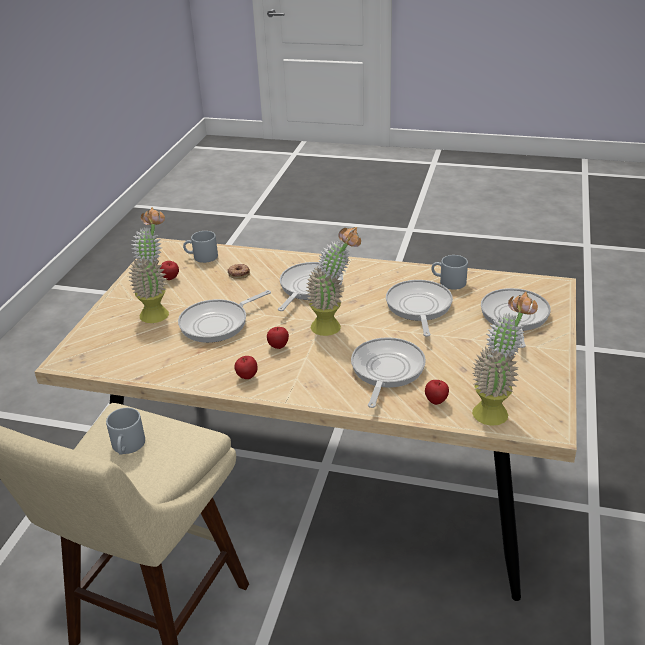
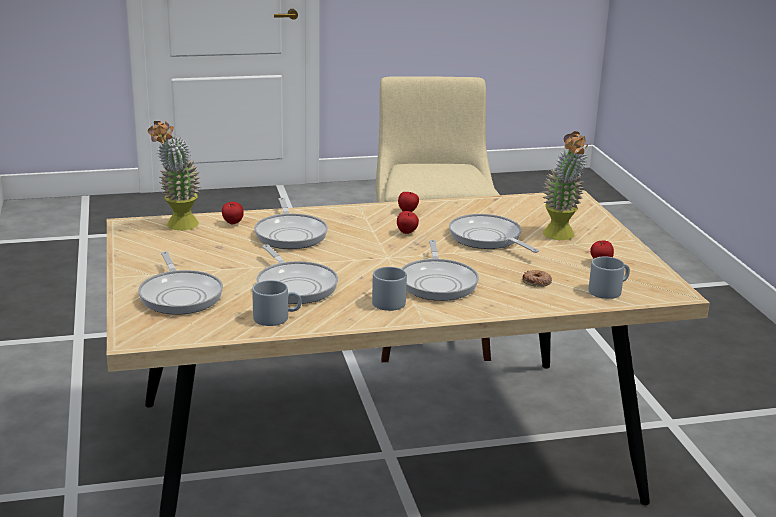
camera: 150 degrees right, 10 degrees down
(128, 447) = (444, 174): grey mug -> grey mug (385, 300)
(218, 323) = (487, 238): frying pan -> frying pan turned 60 degrees counterclockwise
(334, 326) = (371, 255): potted plant -> none

